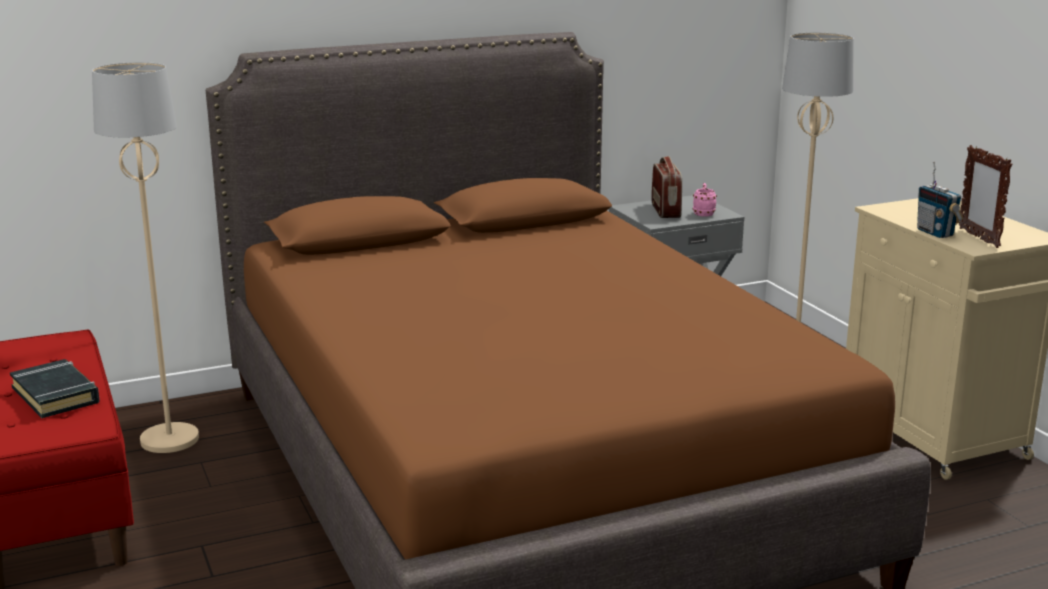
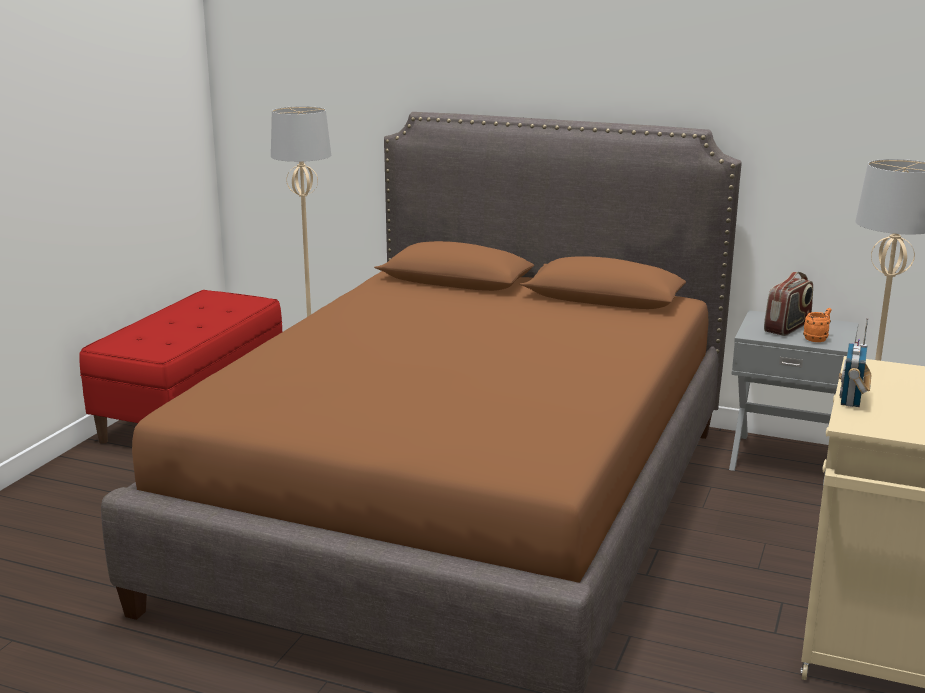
camera: 45 degrees right, 0 degrees up
(56, 395) = (185, 330): black book -> none
(703, 213) = (817, 339): pink mug -> orange mug
(978, 238) = (885, 418): picture frame -> none

